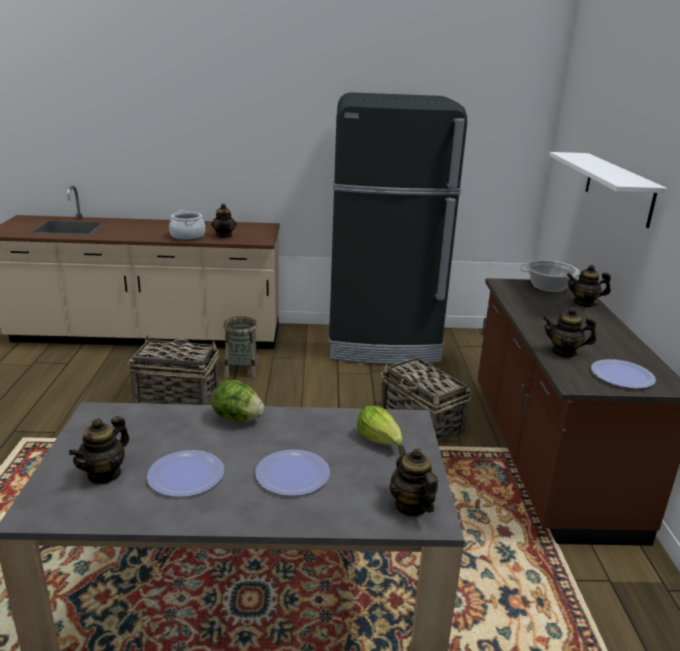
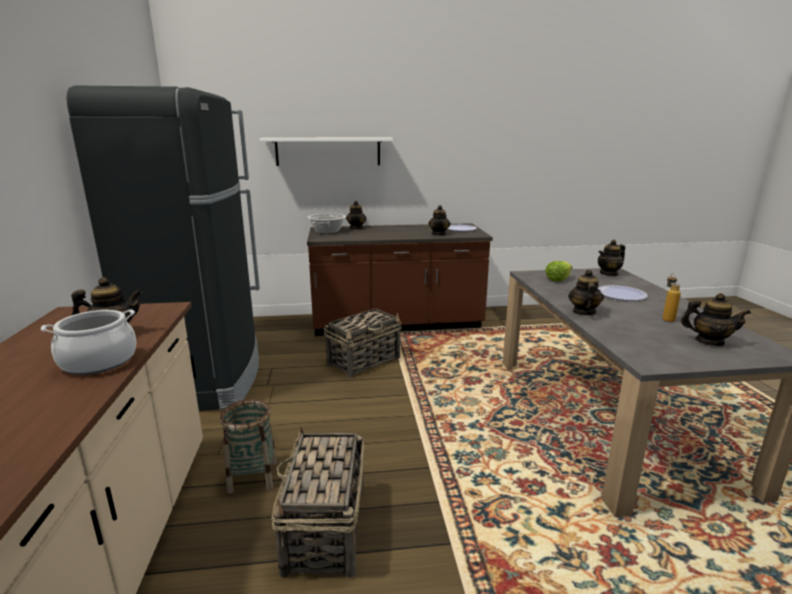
camera: 95 degrees left, 5 degrees down
(186, 475) = (666, 318): plate -> bottle
(237, 419) = (583, 312): lettuce -> teapot

